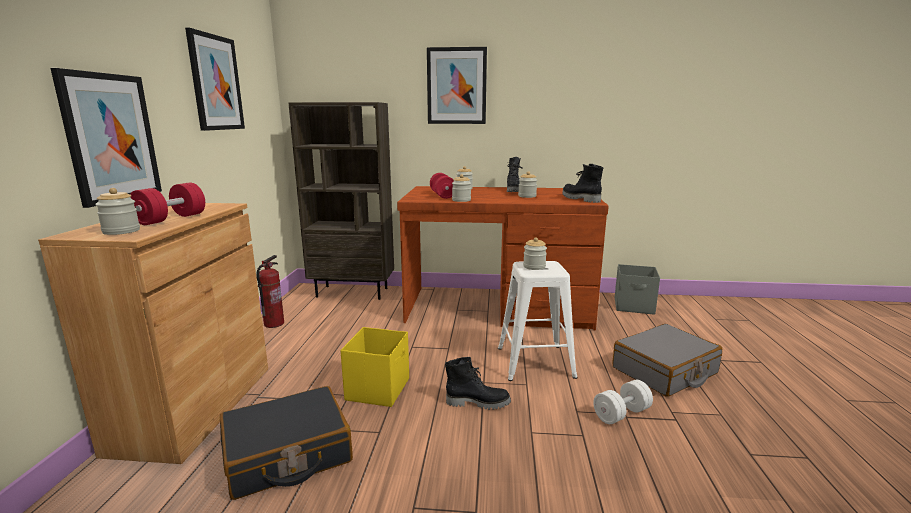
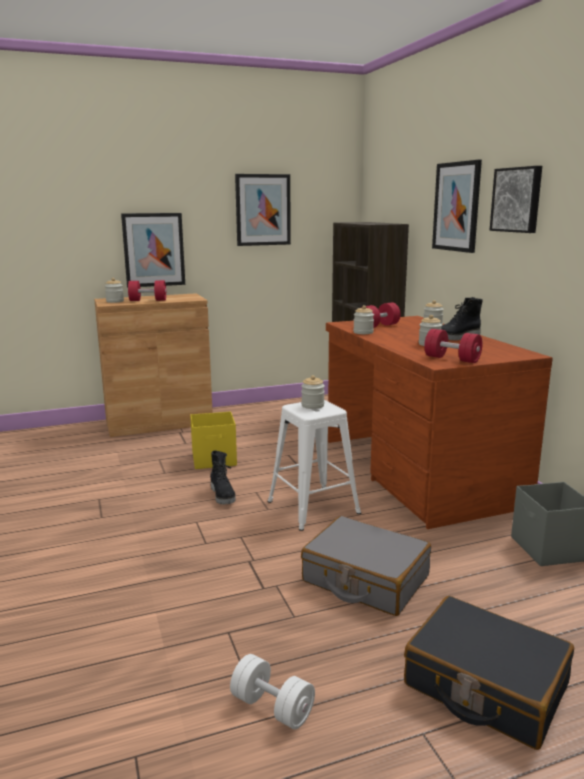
camera: 65 degrees right, 0 degrees up
(274, 323) = (275, 406): fire extinguisher -> none
(287, 454) = (129, 456): black suitcase -> black suitcase (485, 685)
(533, 80) = (517, 200): none -> picture
(579, 199) = (452, 359): black boot -> red dumbbell
(621, 414) = (252, 558): white dumbbell -> white dumbbell (272, 707)

